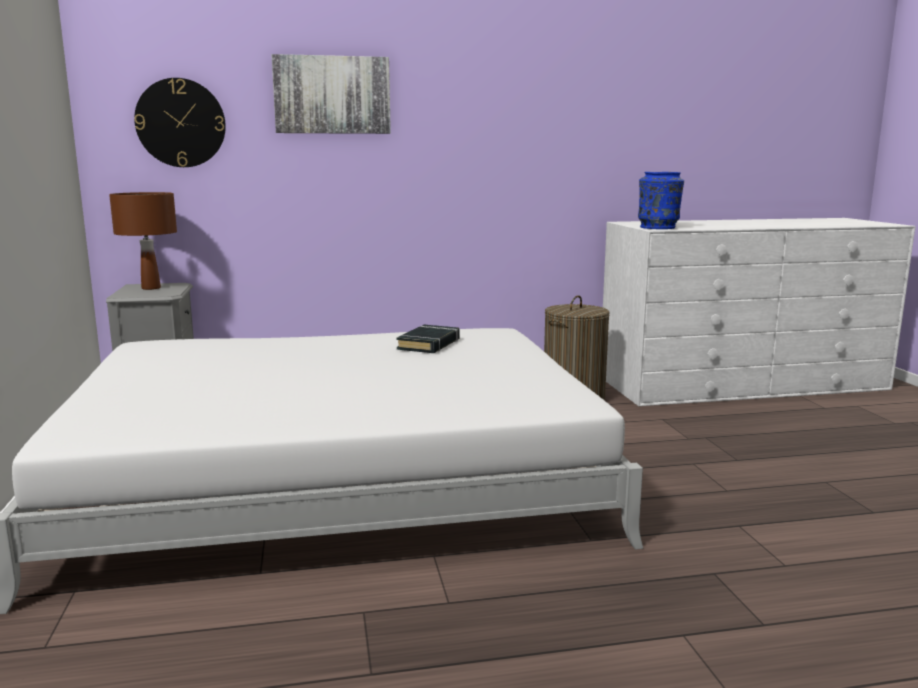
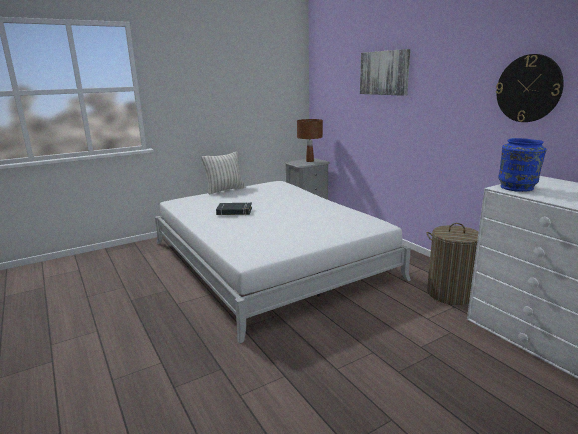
camera: 70 degrees right, 5 degrees up
(89, 384) = (225, 190): none -> pillow
(180, 123) = (334, 88): wall clock -> wall clock (528, 88)
(429, 344) = (330, 217): black book -> black book (234, 212)

